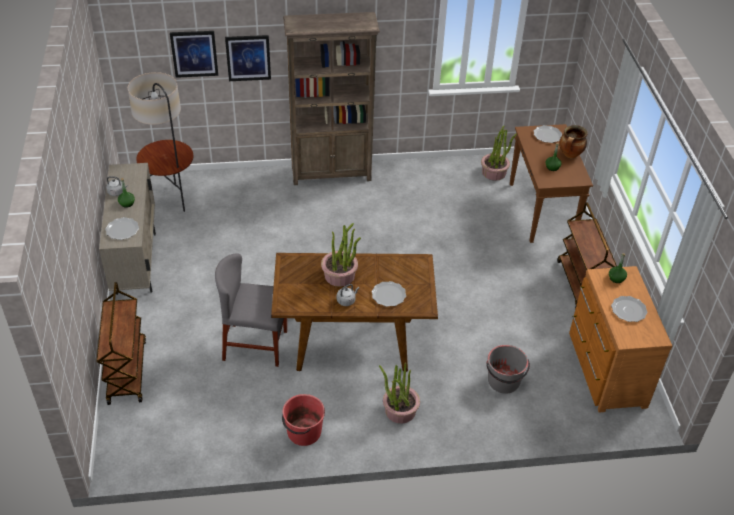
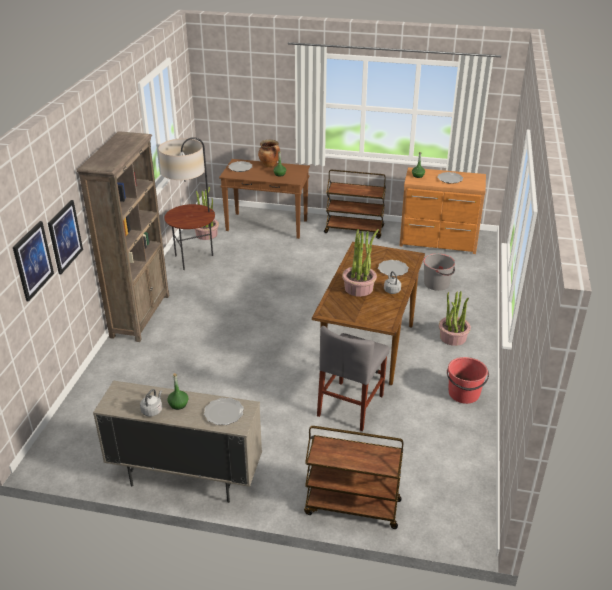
camera: 70 degrees left, 10 degrees down
(171, 200) = (96, 434): floor lamp -> floor lamp (194, 259)

